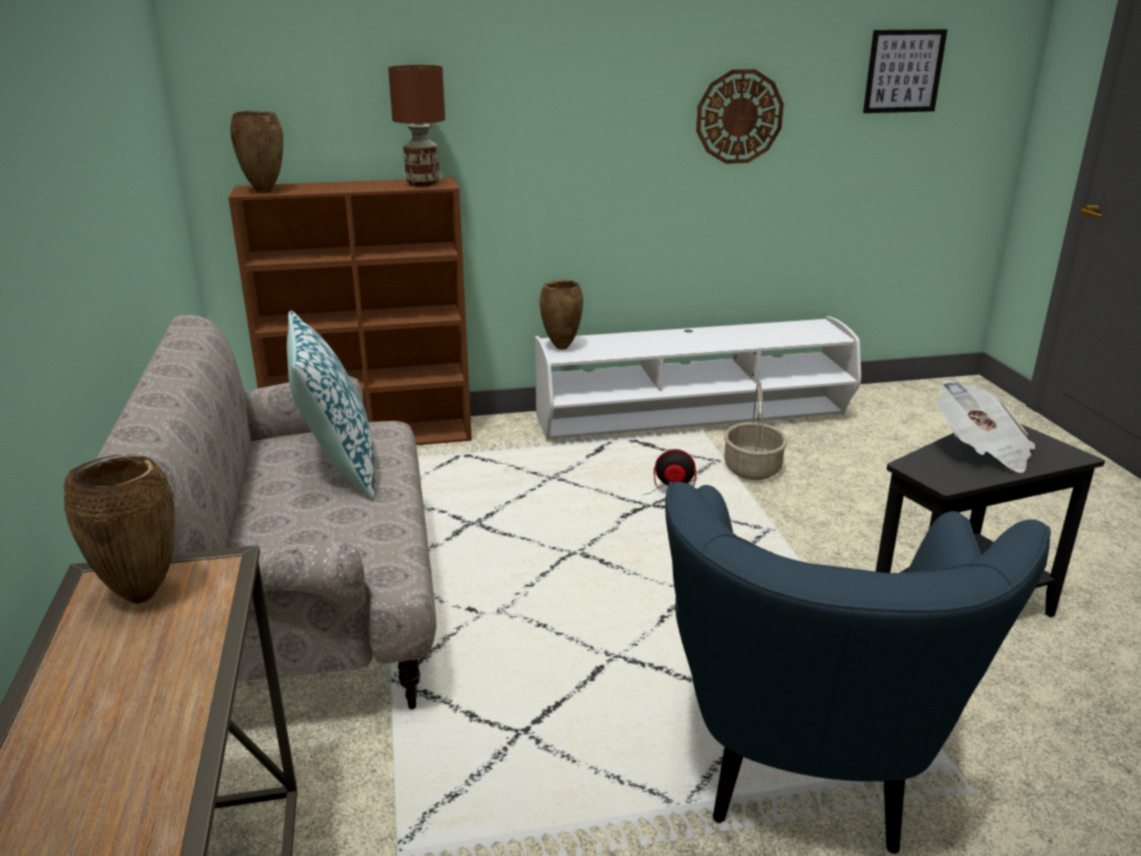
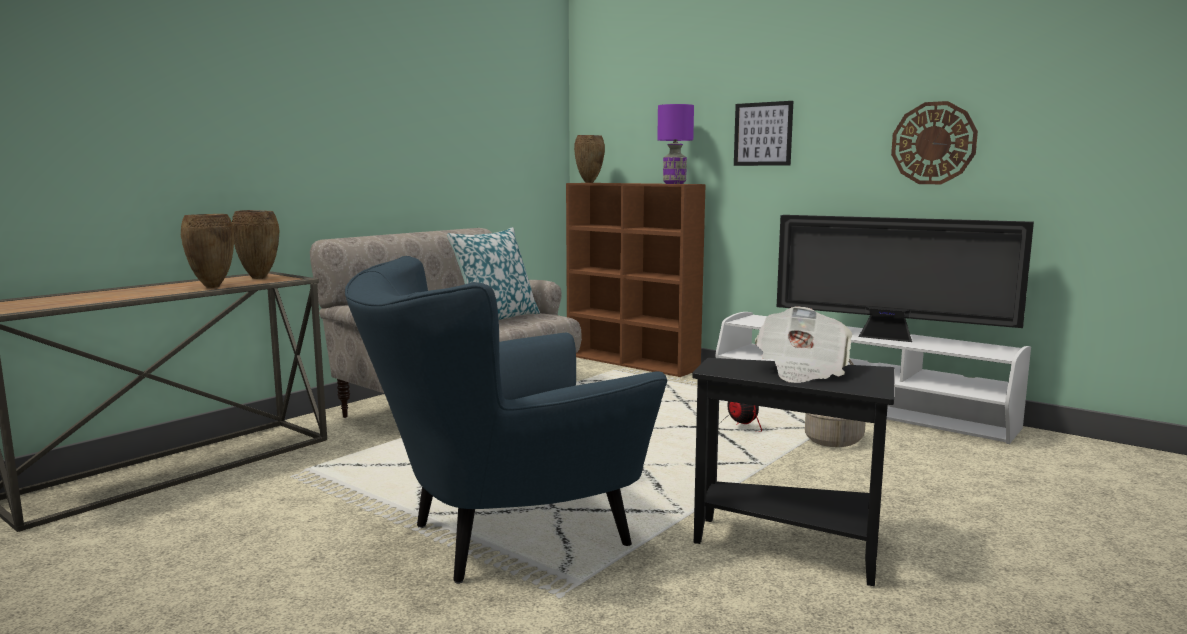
camera: 50 degrees right, 15 degrees down
(423, 184) = (674, 183): brown table lamp -> purple table lamp
(560, 348) = (752, 319): brown vase -> brown vase (212, 287)
(726, 339) = (890, 338): none -> television
(903, 71) = (1123, 97): picture -> picture (763, 134)

